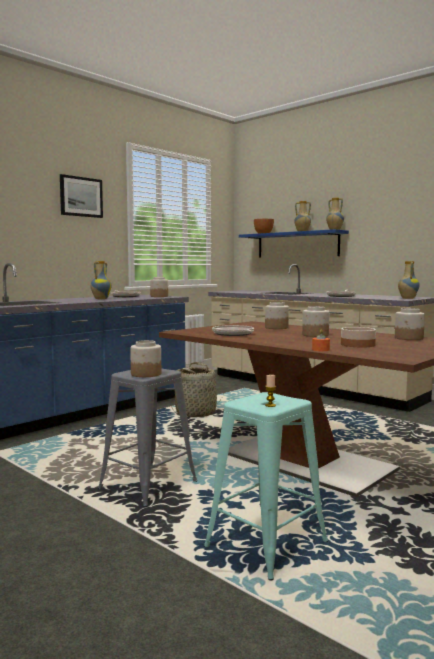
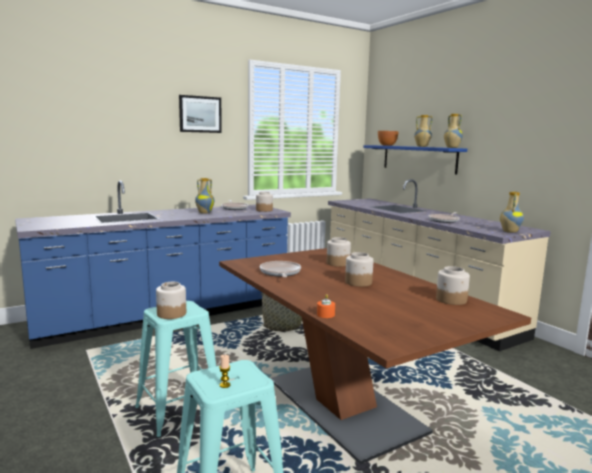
camera: 15 degrees right, 5 degrees up
(148, 485) = (179, 411): grey stool -> turquoise stool
(357, 345) = (377, 308): bowl -> none

